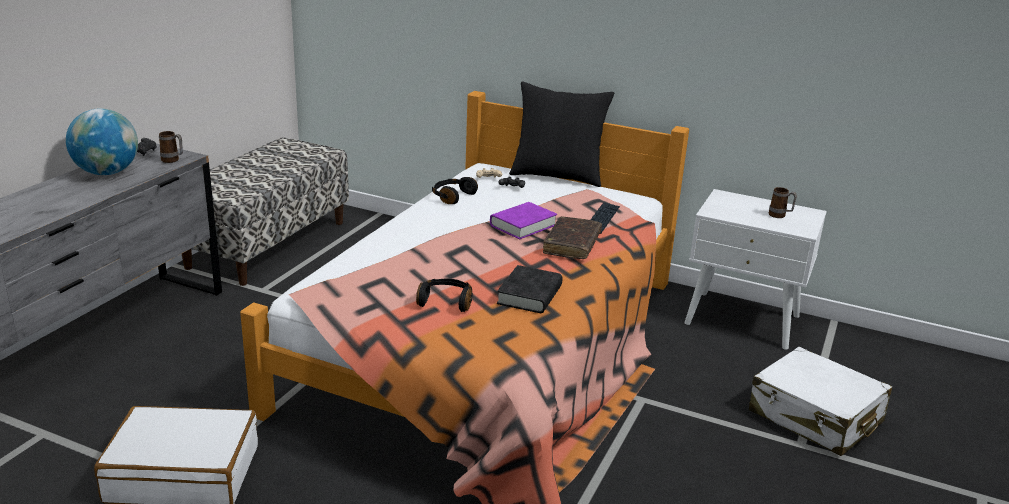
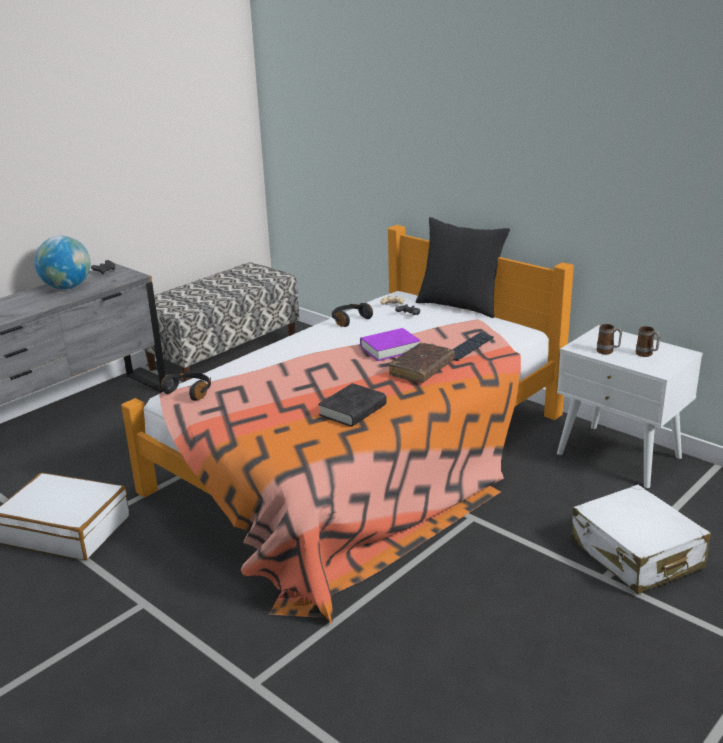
camera: 20 degrees right, 0 degrees up
(173, 160) = (121, 279): mug -> mug (608, 352)
(446, 302) = (277, 410): black headphones -> black headphones (190, 392)

